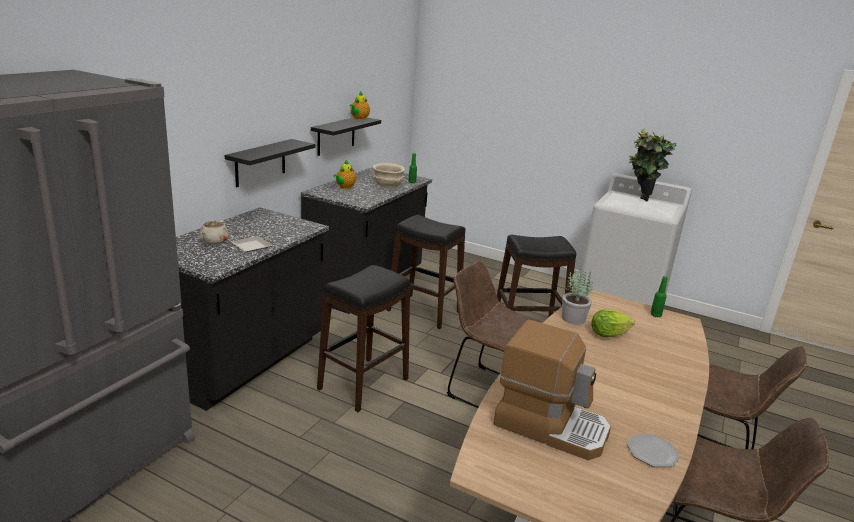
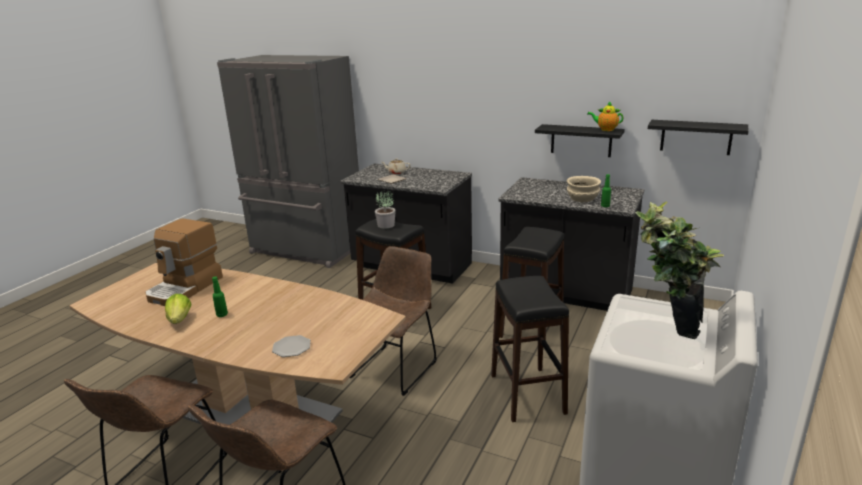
camera: 90 degrees right, 0 degrees up
(260, 163) = (480, 140): black shelf -> black shelf (696, 137)
(344, 187) = (551, 186): teapot -> none
(573, 318) = (335, 303): potted plant -> potted plant (386, 225)
(608, 334) = (304, 317): lettuce -> lettuce (180, 320)
(652, 452) = (140, 320): plate -> plate (291, 348)
(655, 315) = (347, 349): green bottle -> green bottle (222, 315)

